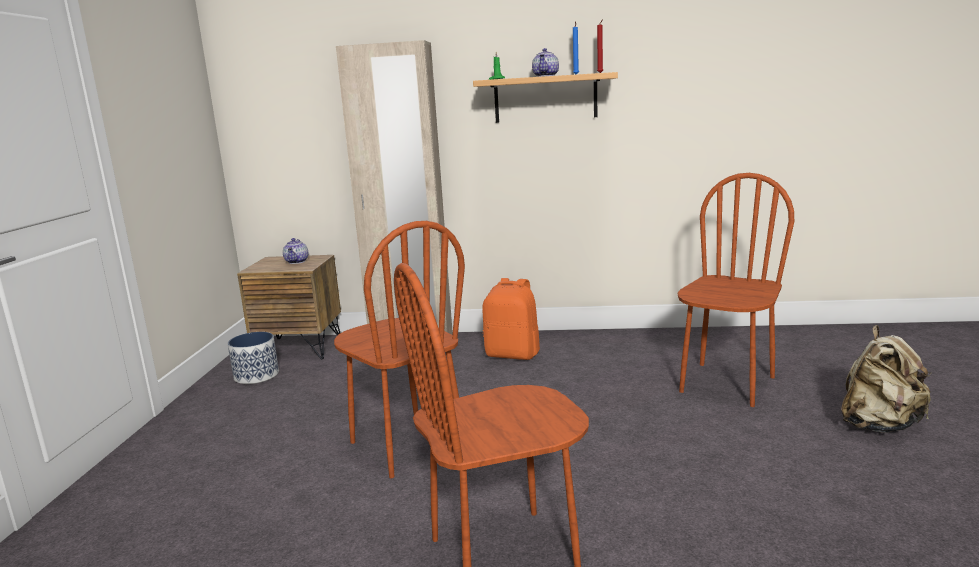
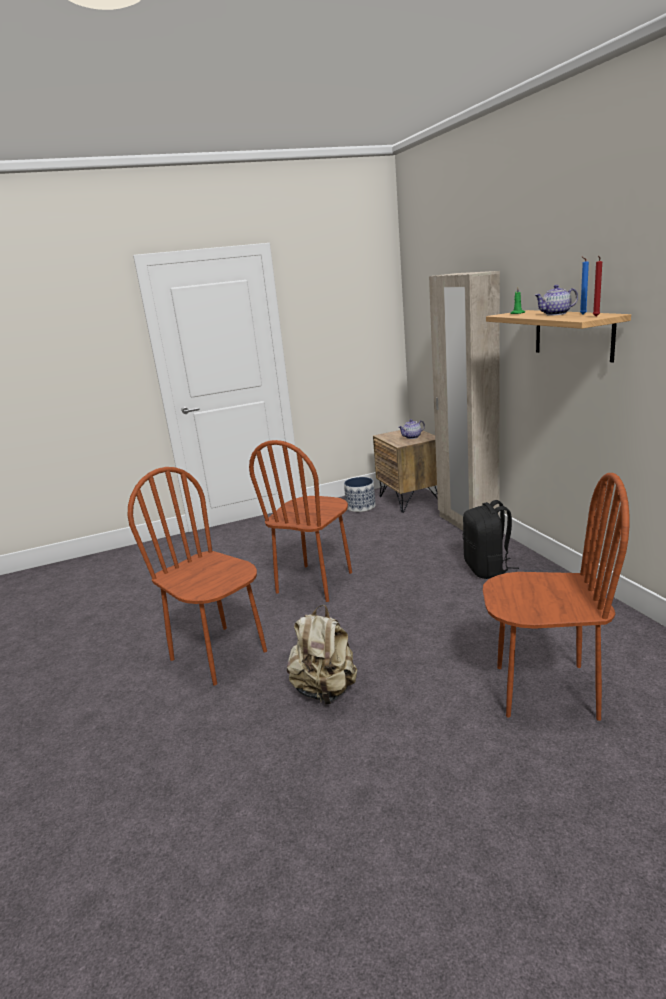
camera: 65 degrees right, 5 degrees up
(513, 354) = (487, 569): orange backpack -> black backpack
(879, 425) = (545, 815): beige backpack -> beige backpack (325, 690)

